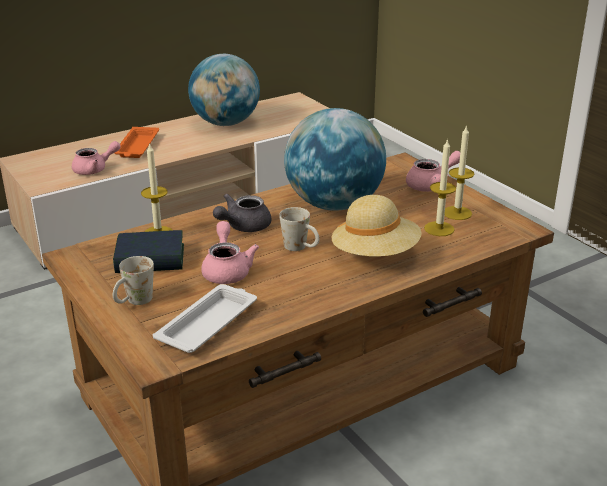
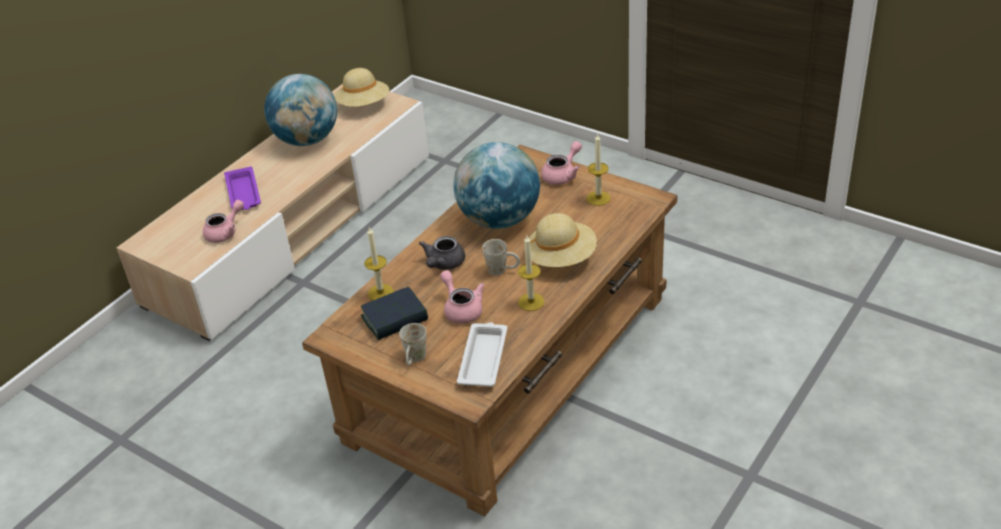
camera: 20 degrees left, 10 degrees up
(137, 147) = (243, 193): orange tray -> purple tray
(296, 111) = (364, 105): none -> beige hat
(439, 229) = (593, 218): candle -> candle (531, 302)

